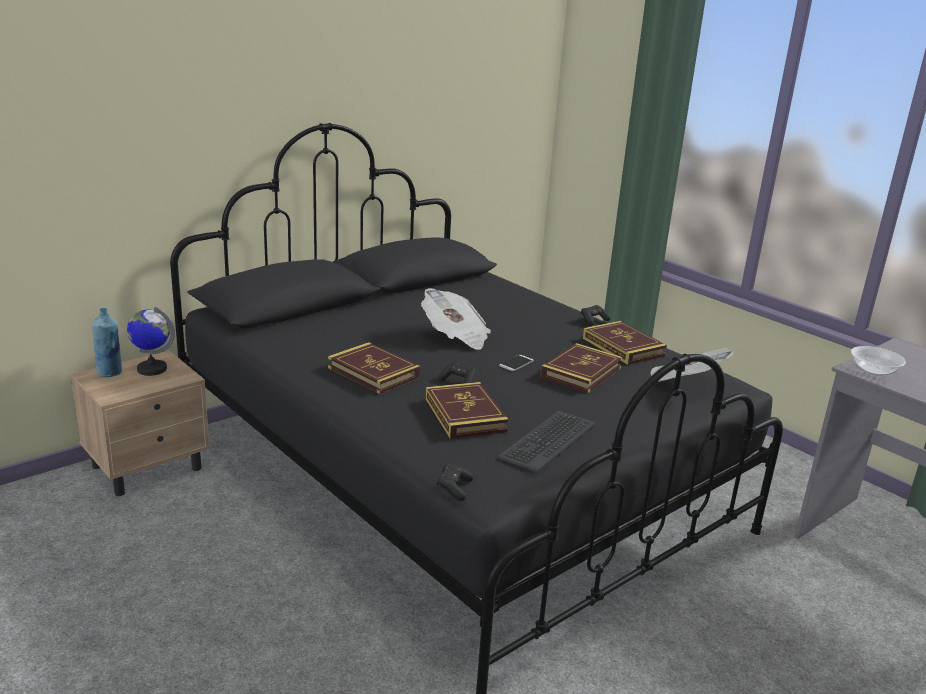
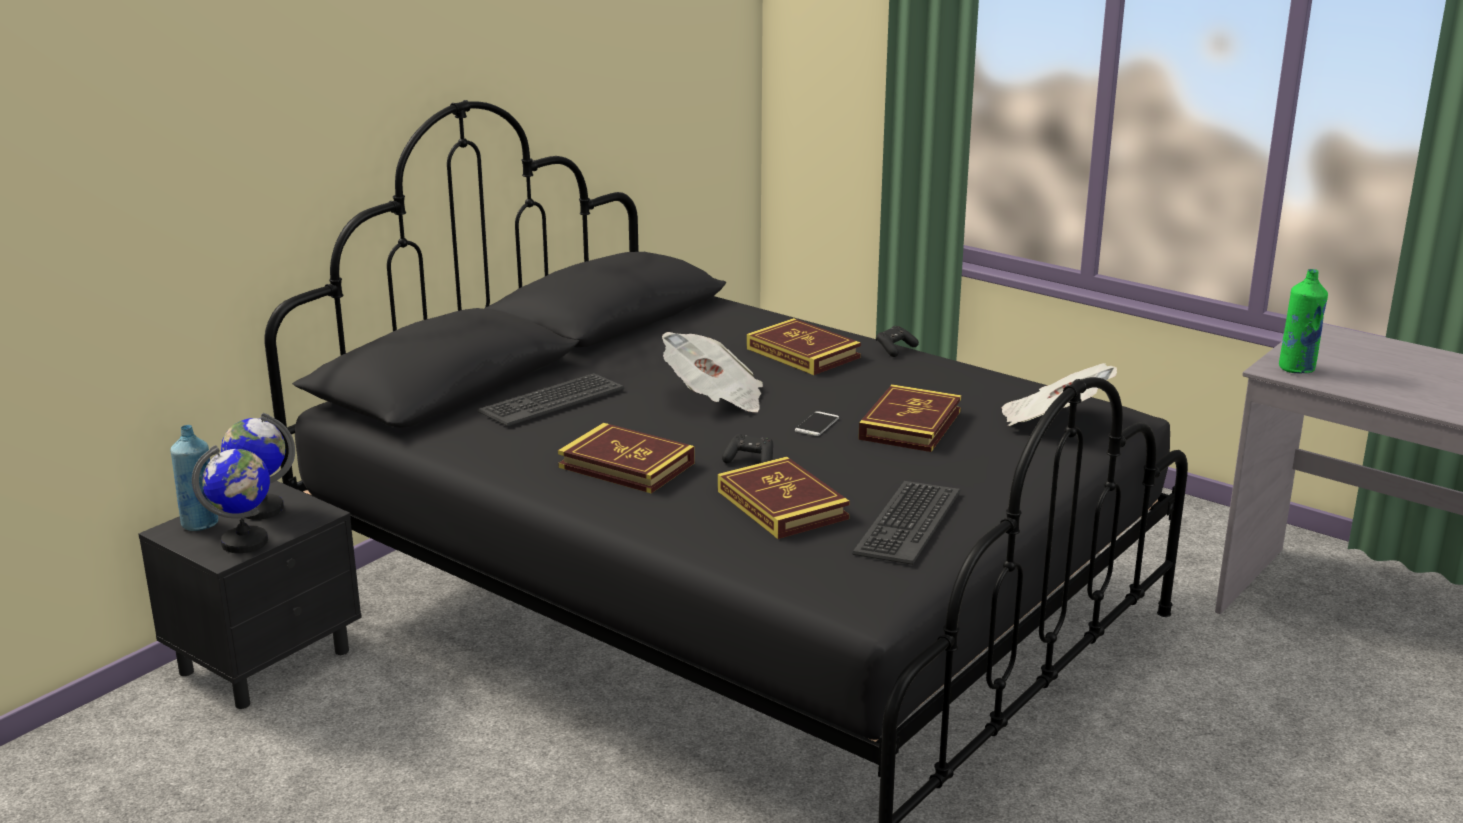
camera: 10 degrees left, 0 degrees up
(129, 389) = (245, 542): none -> globe
(148, 467) = (267, 661): beige nightstand -> black nightstand
(348, 324) = (551, 400): none -> keyboard
(454, 488) = (814, 601): black game controller -> none
(623, 347) = (951, 381): book -> book (803, 353)
(874, 370) = (1297, 369): bowl -> green bottle

